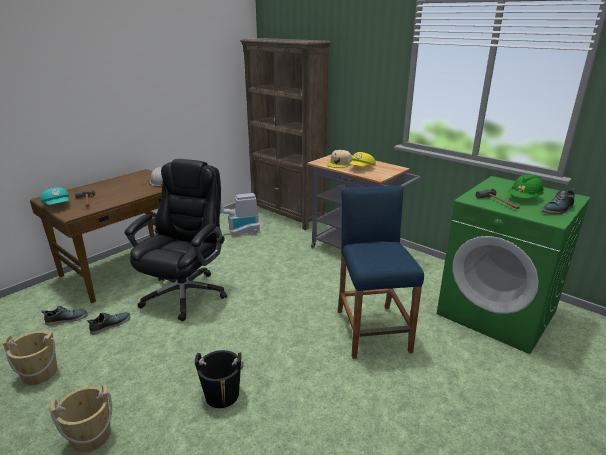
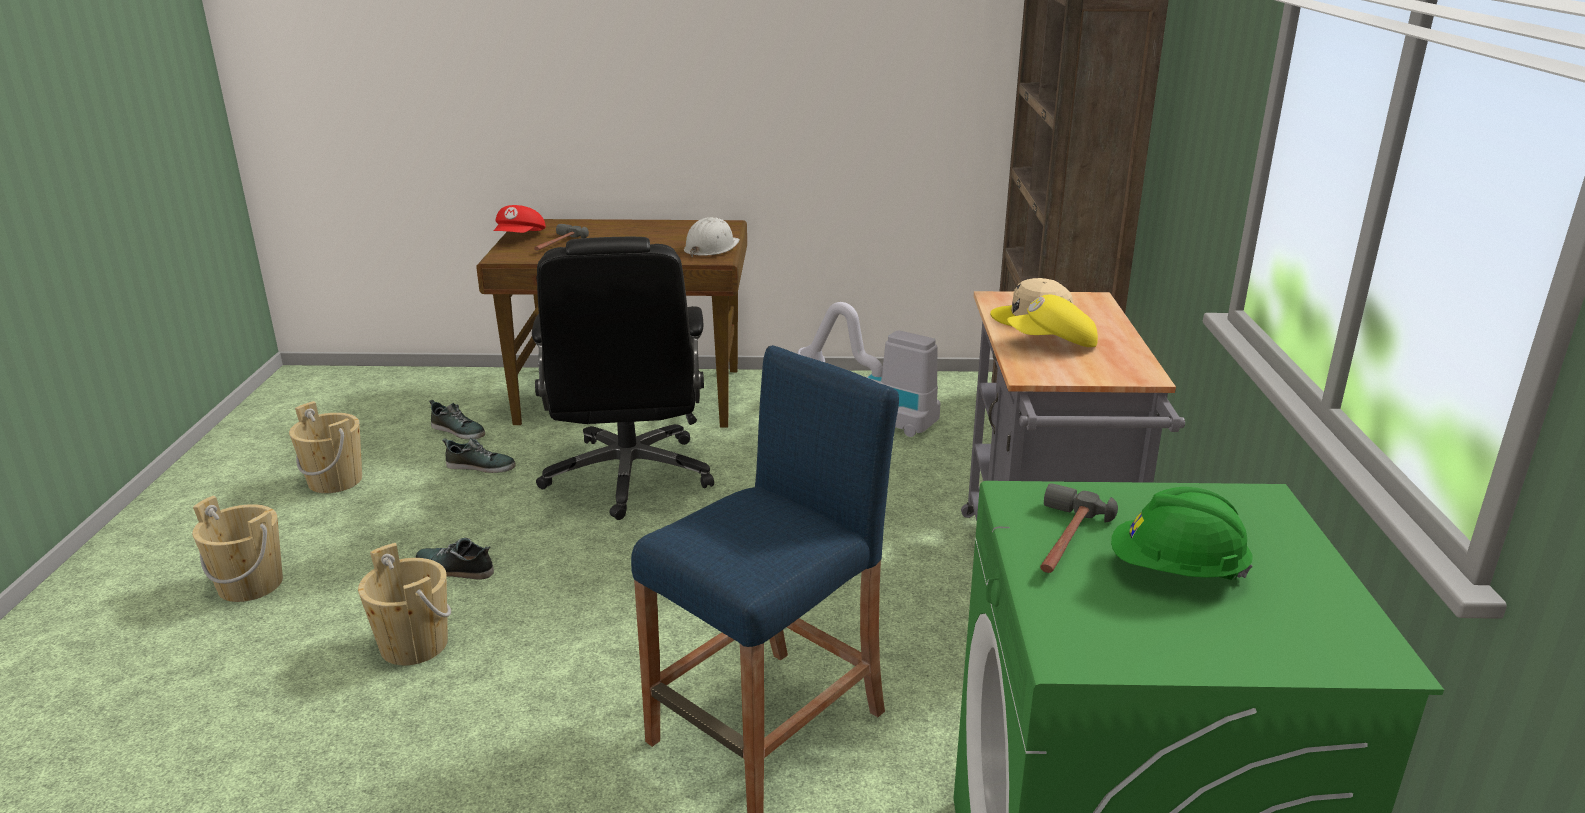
camera: 50 degrees right, 0 degrees up
(57, 205) = (520, 238): turquoise cap -> red cap
(185, 293) = (629, 477): black office chair -> black office chair turned 105 degrees clockwise
(222, 395) = (414, 645): black bucket -> beige bucket
(558, 209) = (1183, 643): shoe -> shoe (454, 569)

